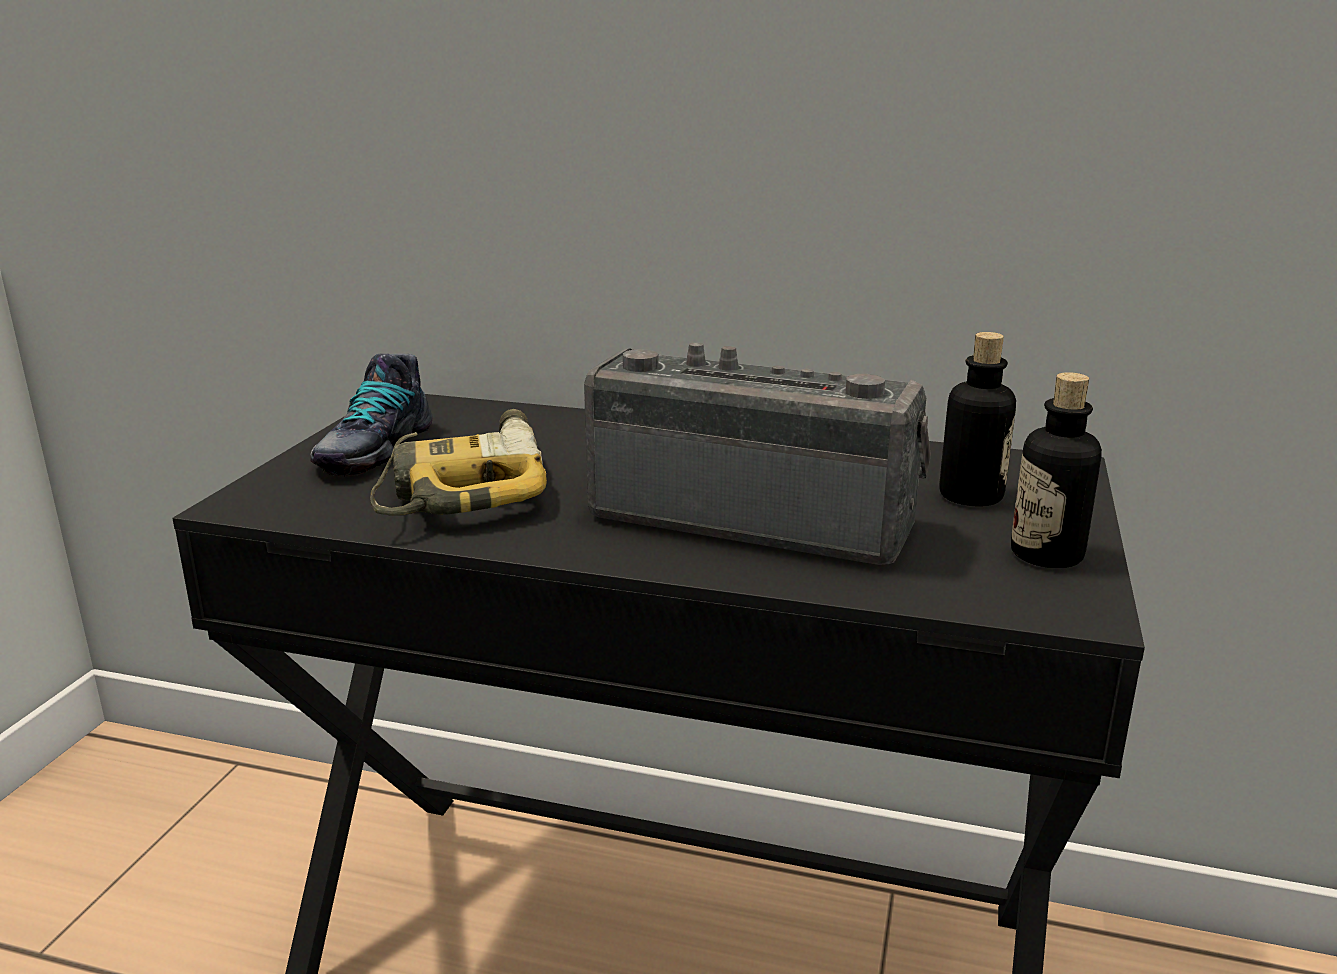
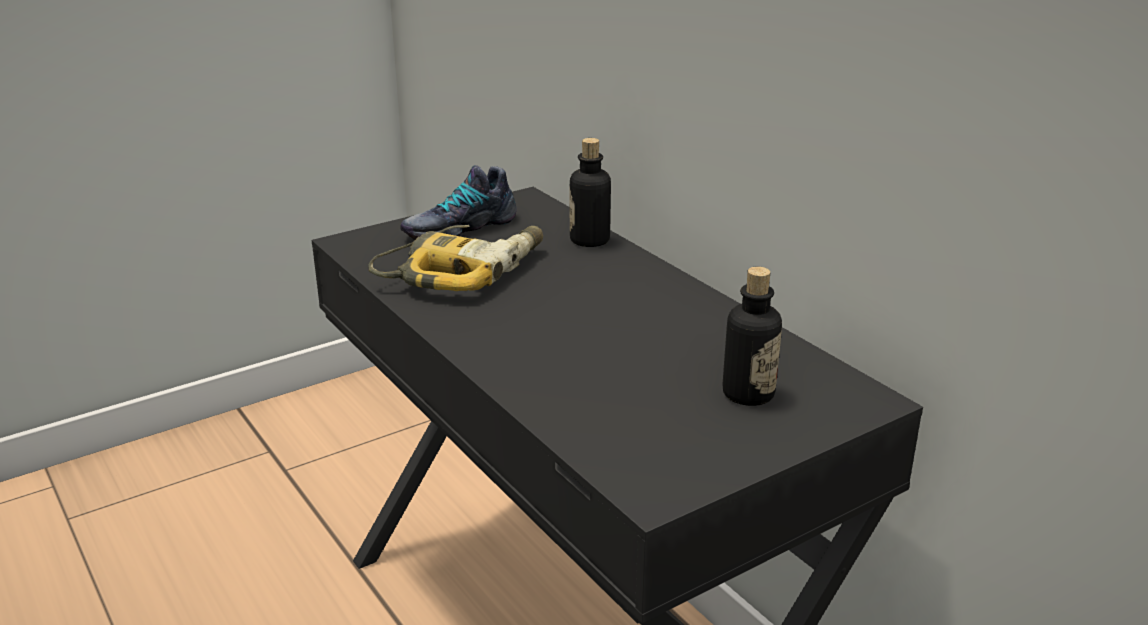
camera: 40 degrees right, 5 degrees up
(754, 518) = (579, 352): radio -> none
(1046, 554) = (710, 452): bottle -> bottle (589, 240)

